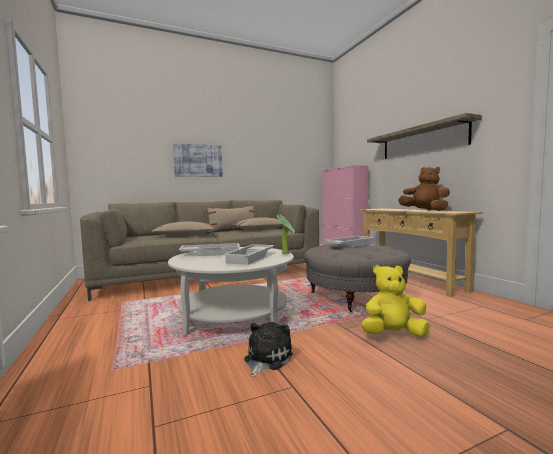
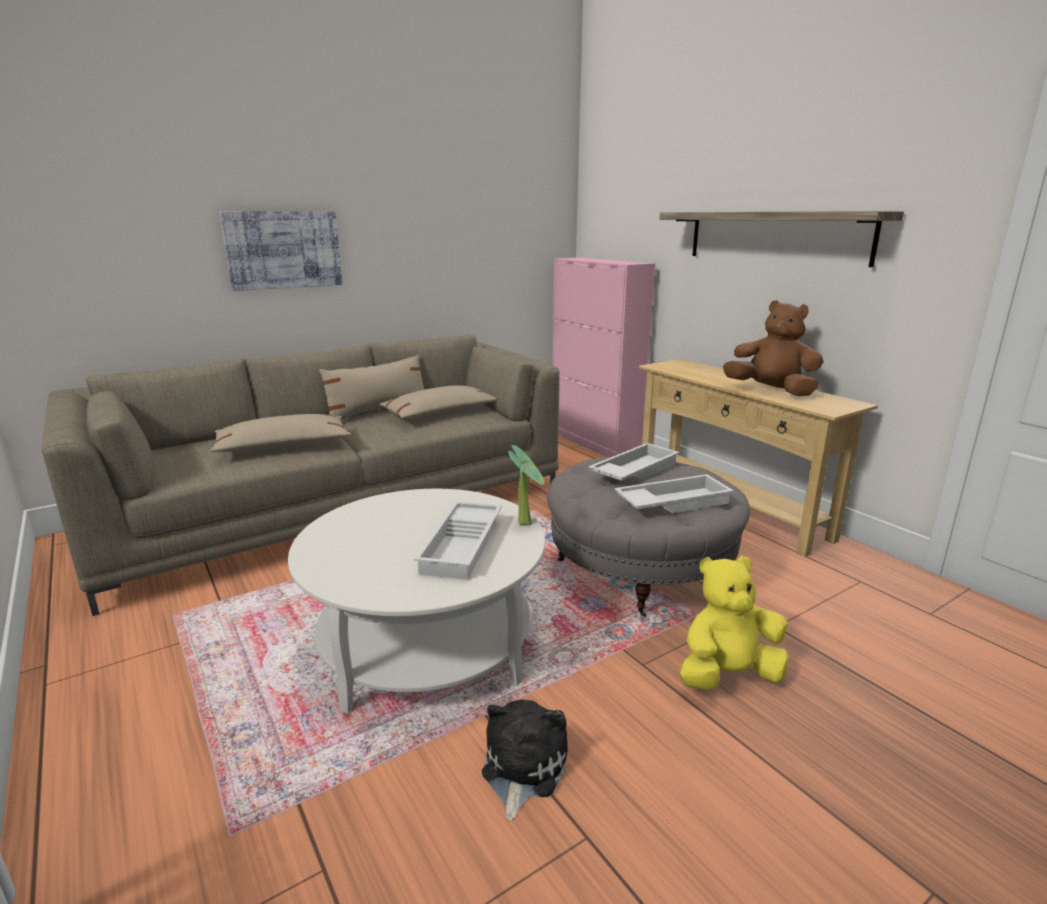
camera: 10 degrees left, 15 degrees up
(211, 253) = (370, 527): white tray -> white tray (672, 502)

